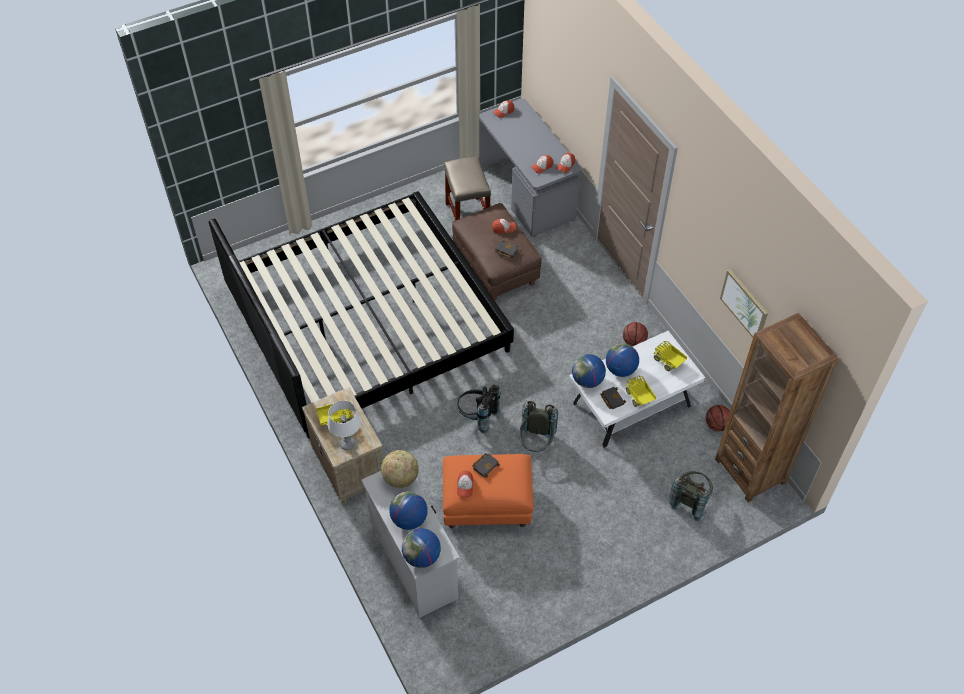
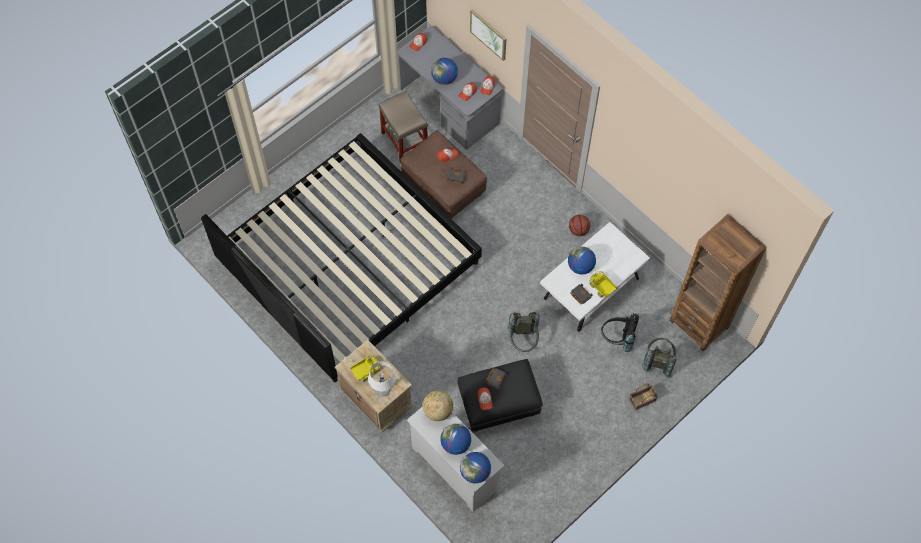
camera: 15 degrees left, 10 degrees up
(477, 417) = (468, 329): black backpack -> black backpack (617, 339)
(488, 504) = (499, 403): orange ottoman -> black ottoman
(587, 380) = (556, 283): globe -> globe (444, 79)
(658, 540) = (642, 401): none -> basket
(668, 362) = (617, 250): toy truck -> none
(717, 425) = (663, 290): basketball -> none
(744, 304) = (677, 203): picture -> picture (488, 34)

